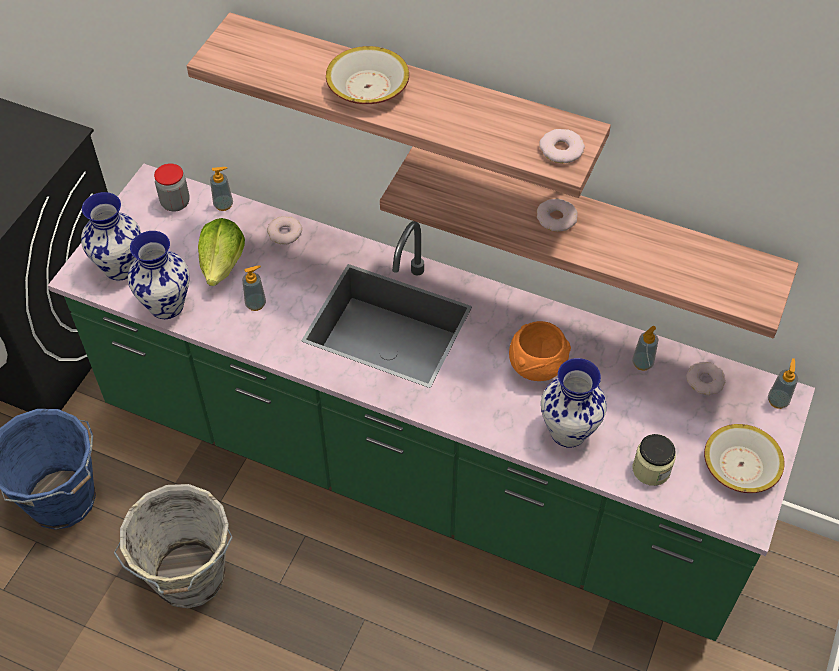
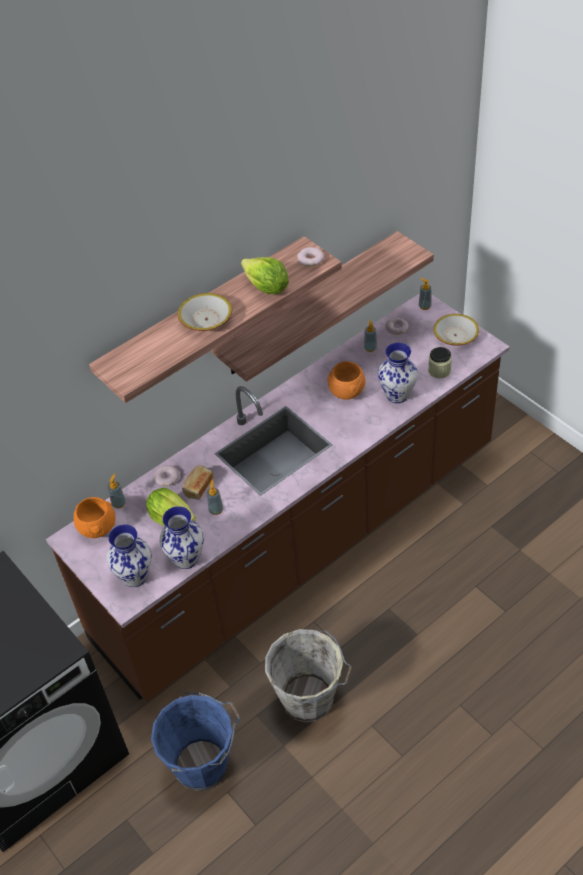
camera: 60 degrees left, 5 degrees down
(175, 203) = (97, 530): jar -> orange bowl
(284, 270) = (197, 487): none -> bread
(419, 471) = (301, 542): green counter -> brown counter
(468, 125) = (266, 288): none -> lettuce
(556, 218) = (310, 306): donut -> none

